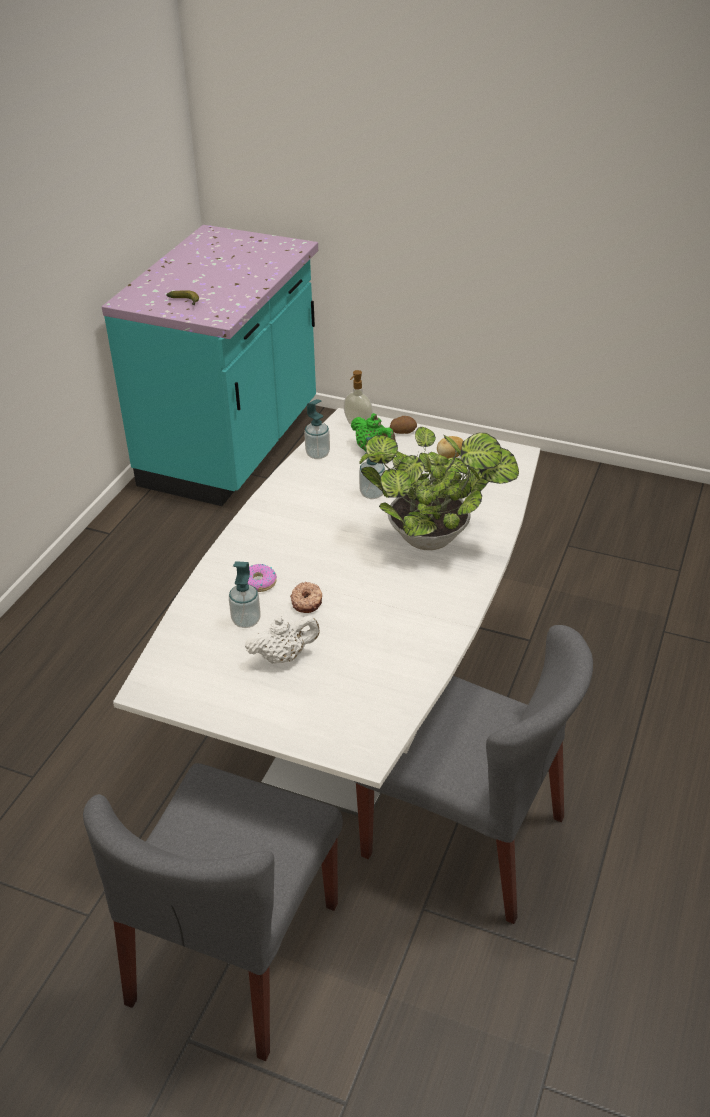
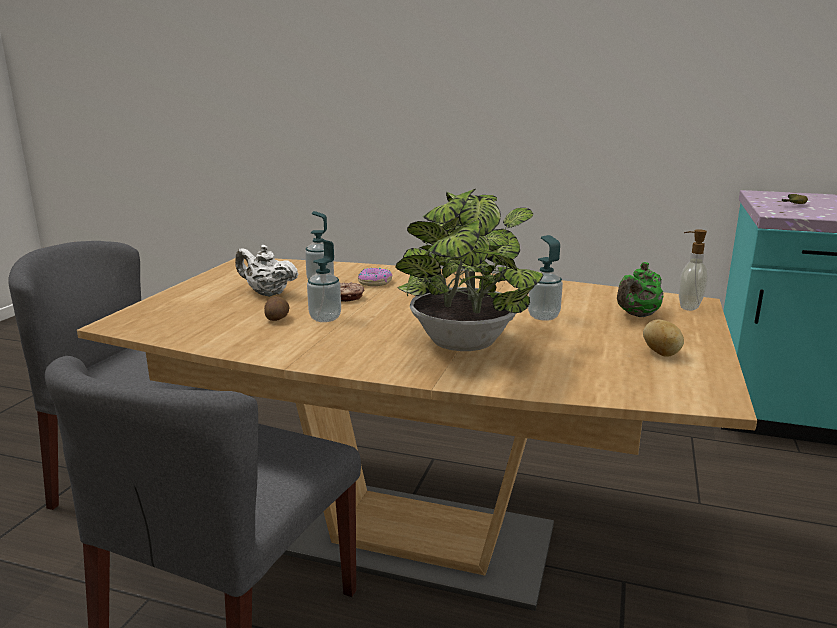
camera: 85 degrees right, 20 degrees down
(283, 656) = (267, 293): white teapot -> white teapot turned 135 degrees clockwise
(317, 454) = (607, 293): soap dispenser -> soap dispenser (325, 318)
(358, 720) = (418, 540): white dining table -> brown dining table
(403, 431) = (699, 328): potato -> potato (277, 318)

